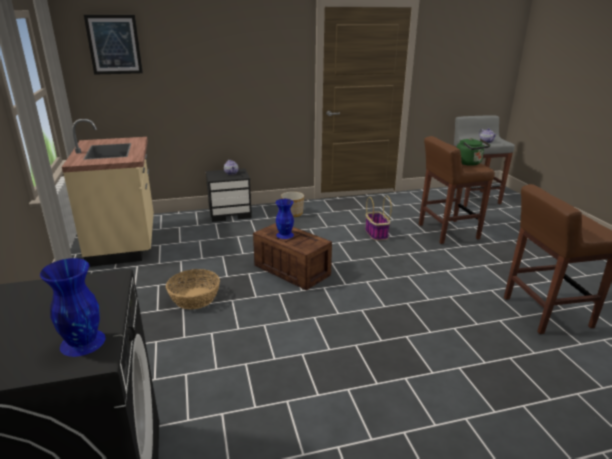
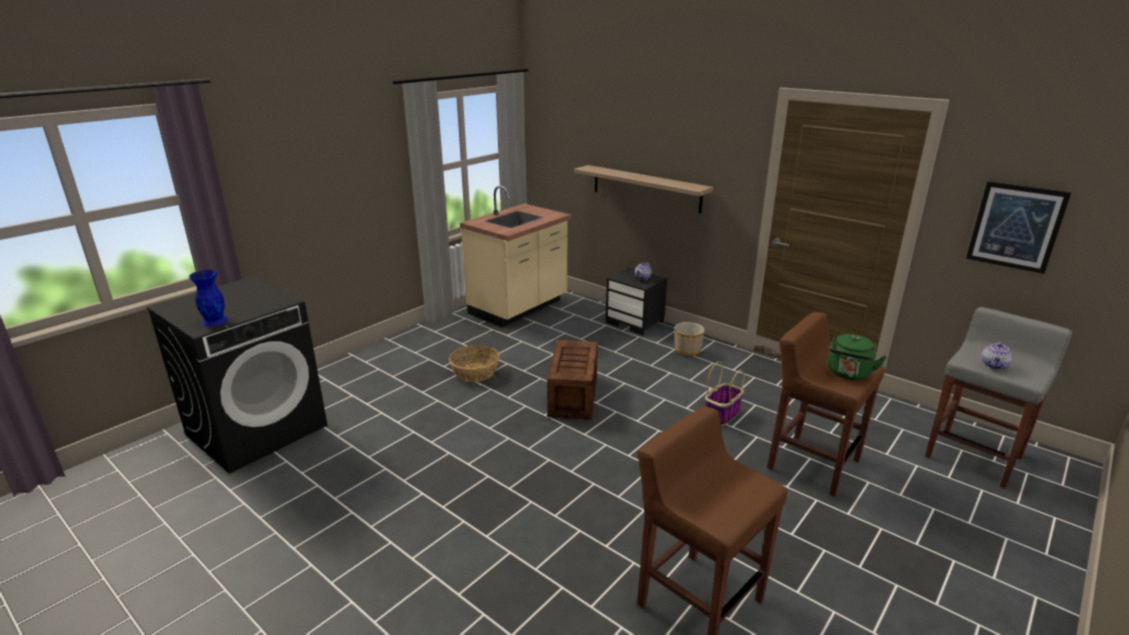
camera: 55 degrees right, 0 degrees up
(114, 44) = (571, 119): picture -> picture (1016, 226)
(211, 97) = (646, 188): none -> shelf
(285, 235) = (574, 355): blue vase -> none

